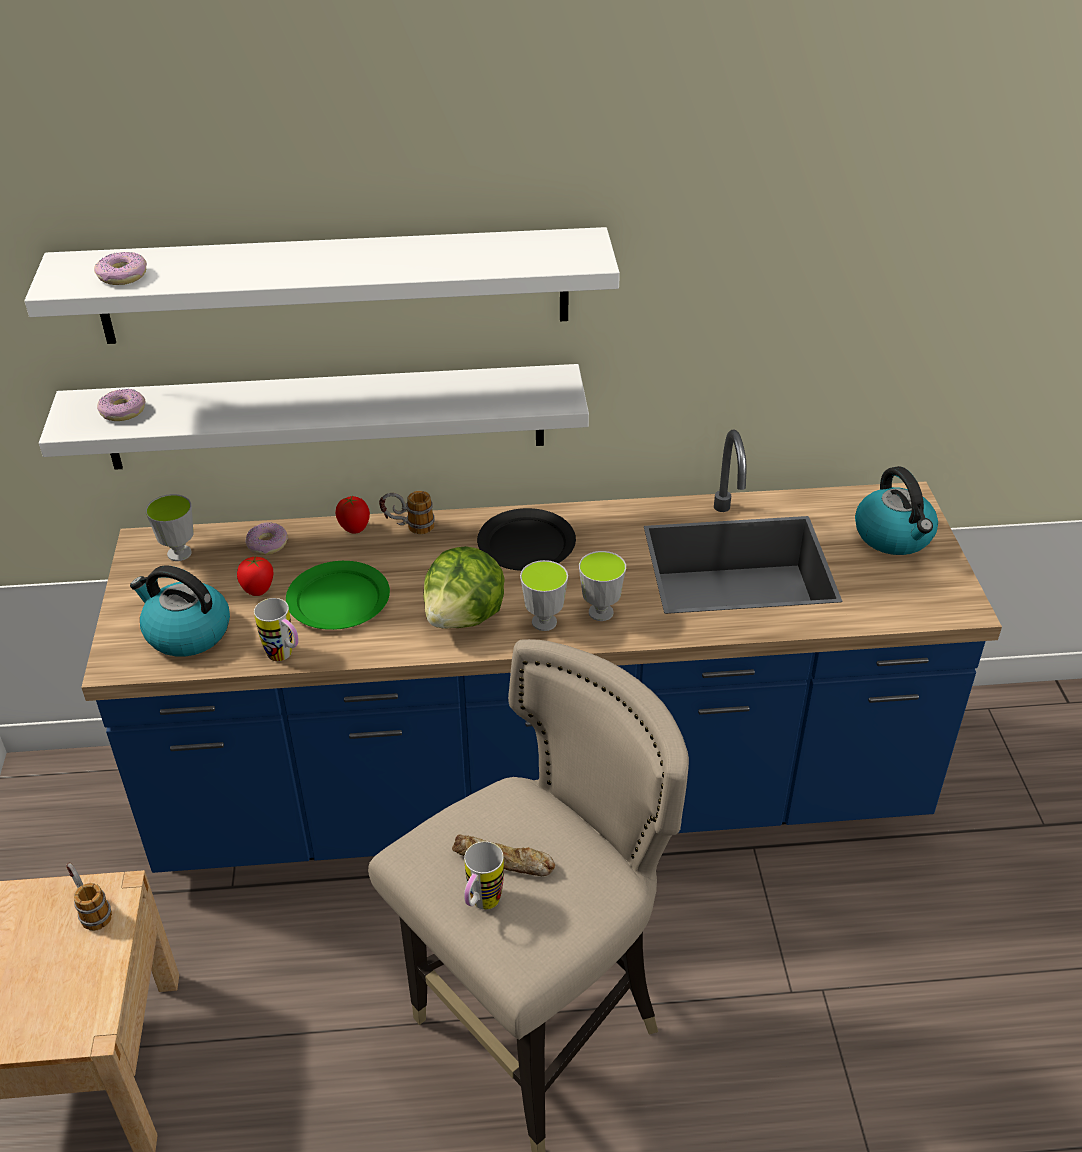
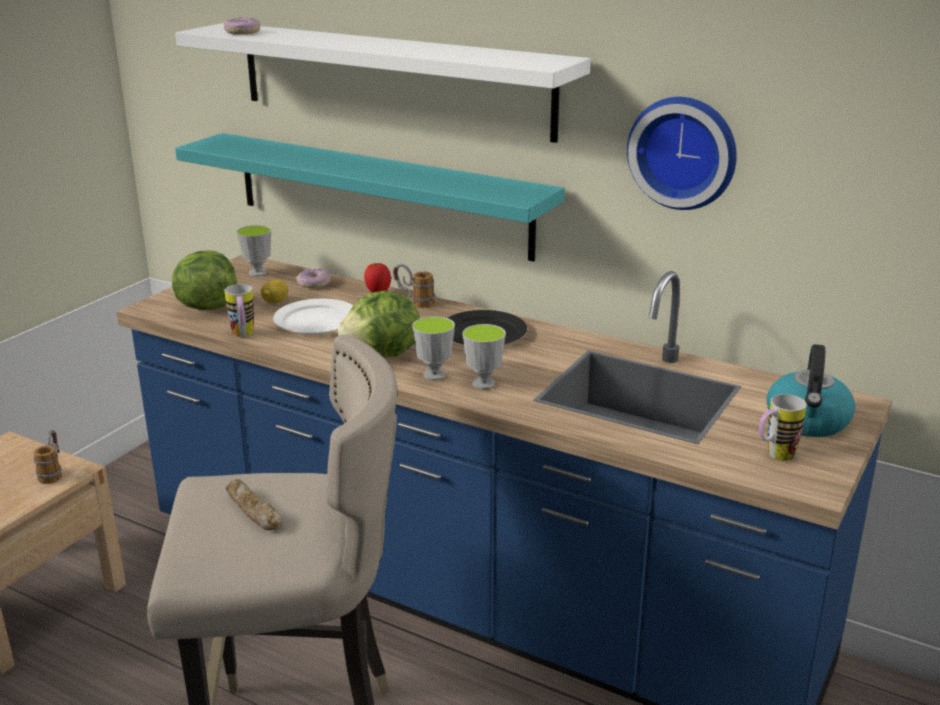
camera: 35 degrees right, 15 degrees down
(122, 411) = (239, 146): donut -> none
(186, 633) = (206, 307): kettle -> lettuce
(258, 591) = (275, 302): tomato -> lemon
(326, 417) = (380, 194): white shelf -> turquoise shelf
(339, 600) = (316, 321): green plate -> white plate
(481, 905) = (205, 528): mug -> mug (774, 456)
(717, 304) = (684, 151): none -> wall clock

